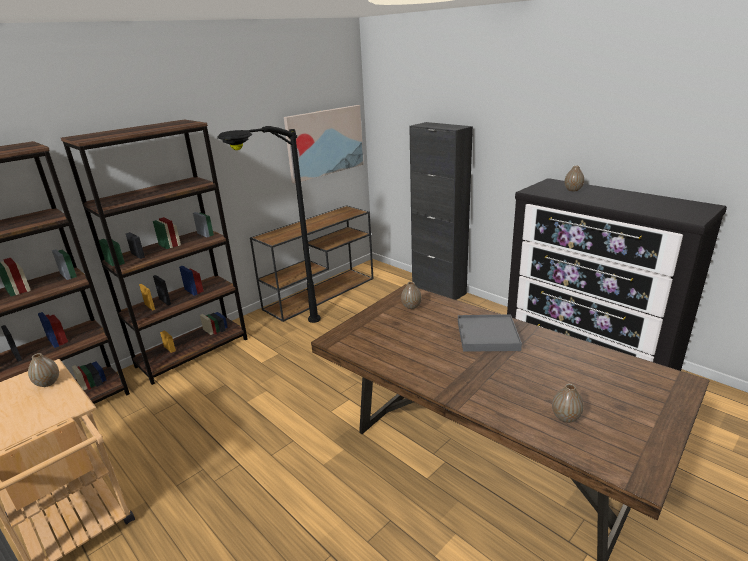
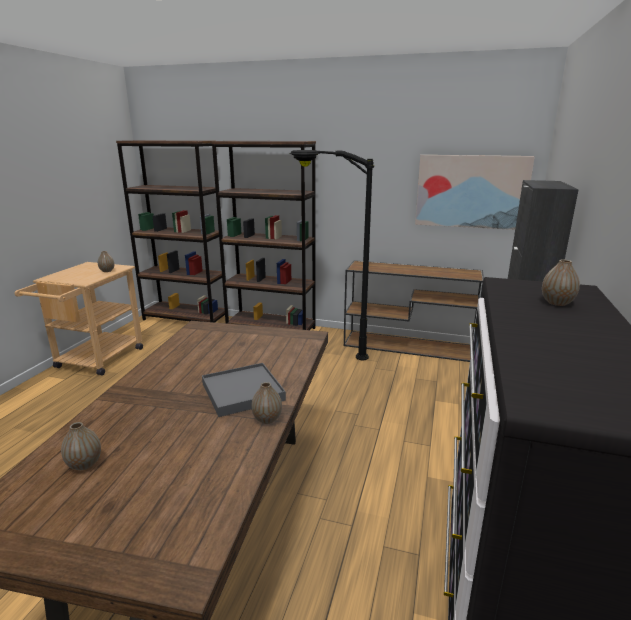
camera: 60 degrees right, 5 degrees down
(411, 306) = (279, 343): vase -> vase (267, 419)

